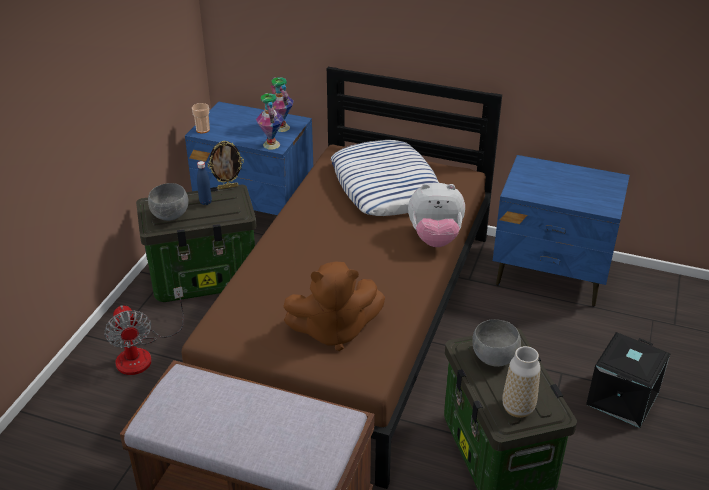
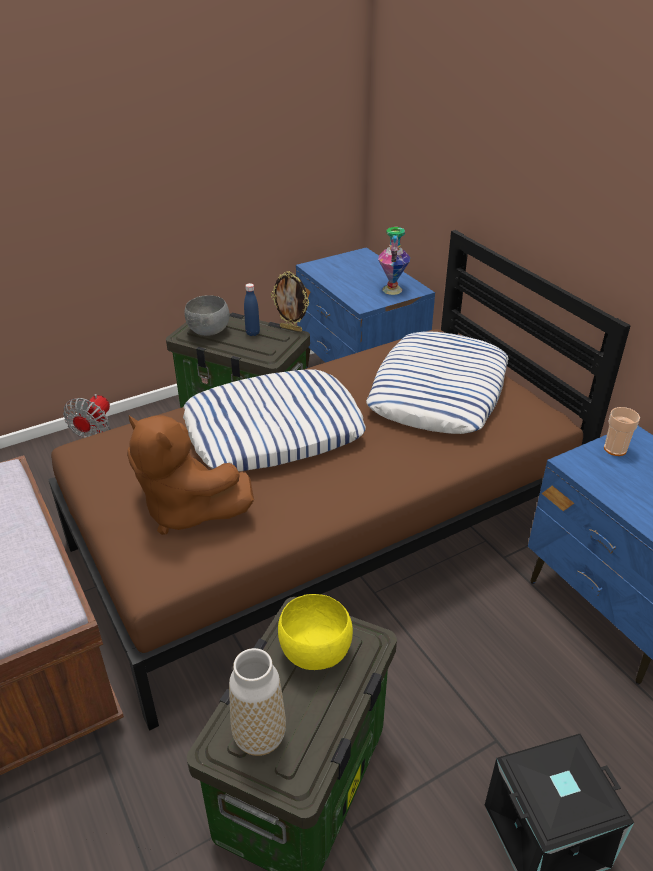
camera: 40 degrees right, 0 degrees up
(203, 130) = (317, 265): cup -> cup (615, 449)
(272, 144) = (361, 301): vase -> none
(319, 257) = (274, 430): none -> pillow
(435, 238) = (420, 472): plush toy -> none
(493, 358) = (313, 652): grey bowl -> yellow bowl

